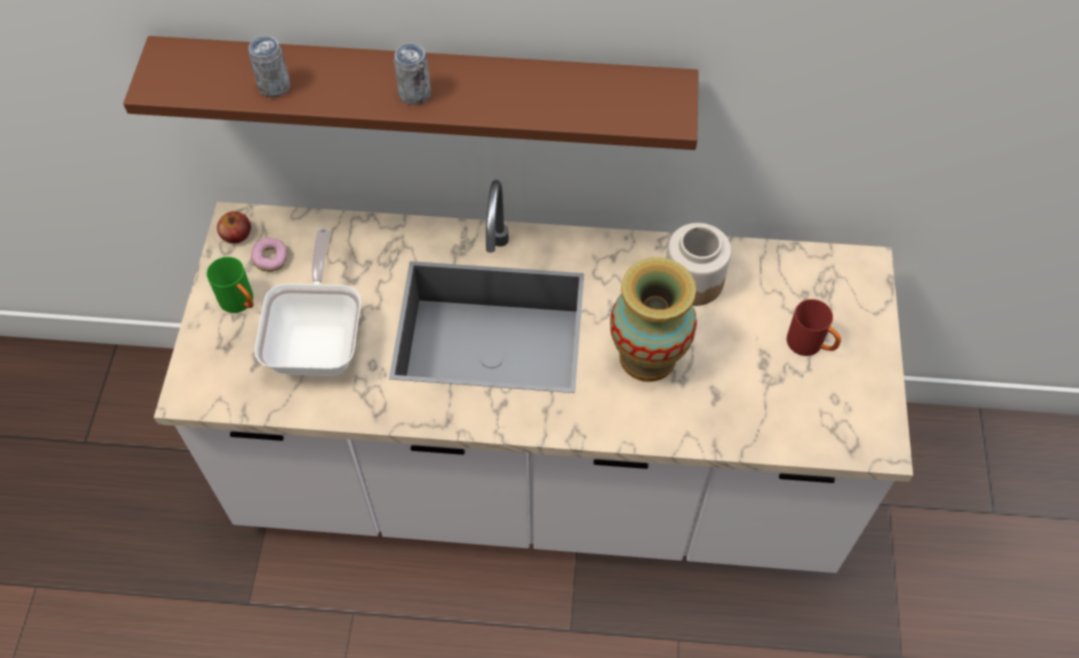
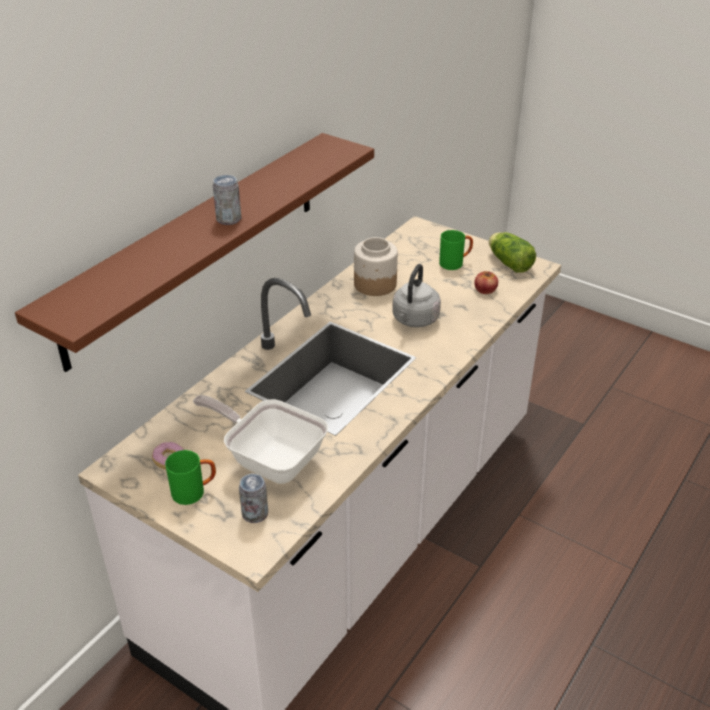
camera: 60 degrees left, 20 degrees down
(236, 234) = (124, 473): apple -> apple (485, 289)
(274, 87) = (150, 269): can -> can (255, 514)
(647, 357) = (414, 320): vase -> grey kettle
(810, 345) = (455, 263): red mug -> green mug
(864, 407) = (508, 262): none -> lettuce

